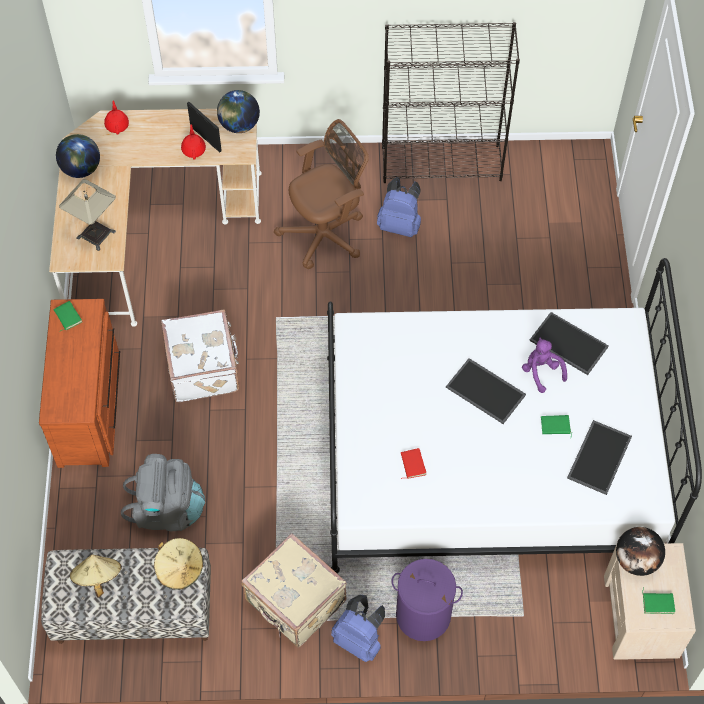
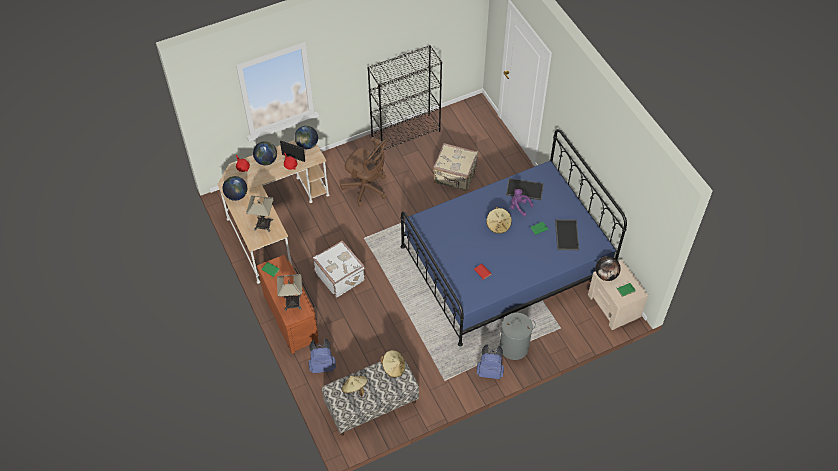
camera: 25 degrees left, 5 degrees down
(71, 387) = (292, 302): none -> table lamp
(160, 127) = (266, 160): none -> globe
(167, 509) = (360, 350): grey backpack -> none
(295, 602) = (449, 367): beige suitcase -> beige suitcase (455, 176)
(326, 234) = (366, 188): brown office chair -> brown office chair turned 90 degrees clockwise
(400, 225) = (401, 170): blue backpack -> blue backpack (322, 365)
(423, 615) = (514, 347): purple laundry basket -> grey laundry basket
(487, 390) = (498, 225): tray -> beige hat
(489, 456) = (505, 262): white bed -> blue bed

